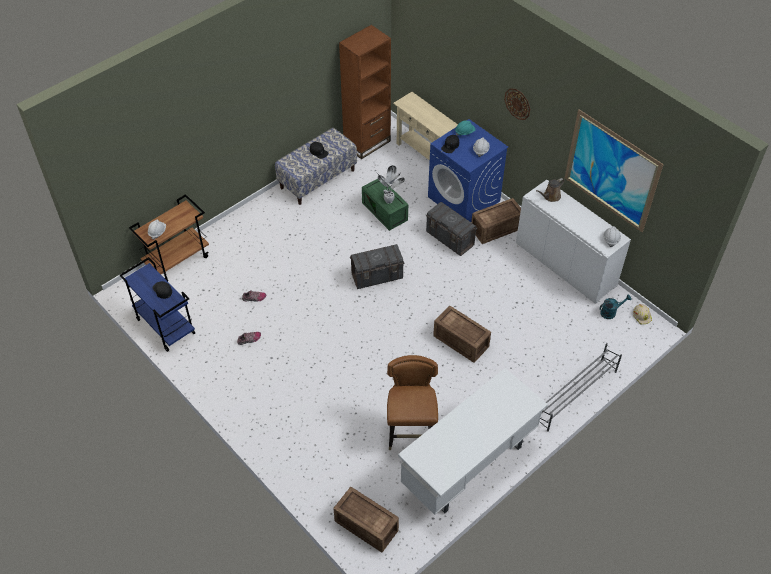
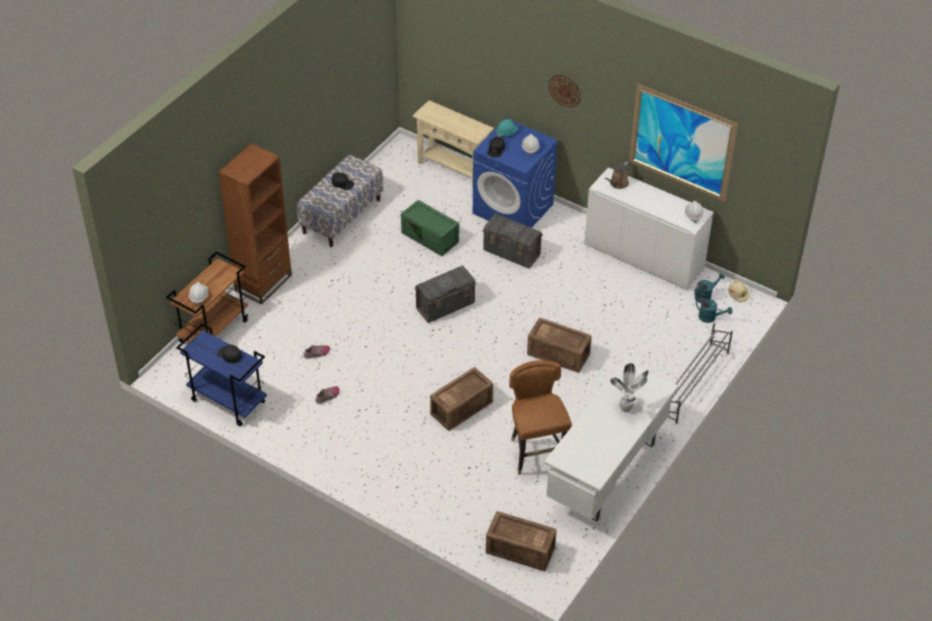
camera: 15 degrees left, 5 degrees down
(367, 143) = (384, 168): brown bookcase -> brown bookcase (263, 283)
(389, 201) = (437, 223): potted plant -> potted plant (626, 409)
(497, 229) = (560, 234): crate -> crate (463, 408)
(609, 334) = (710, 318): none -> turquoise watering can

